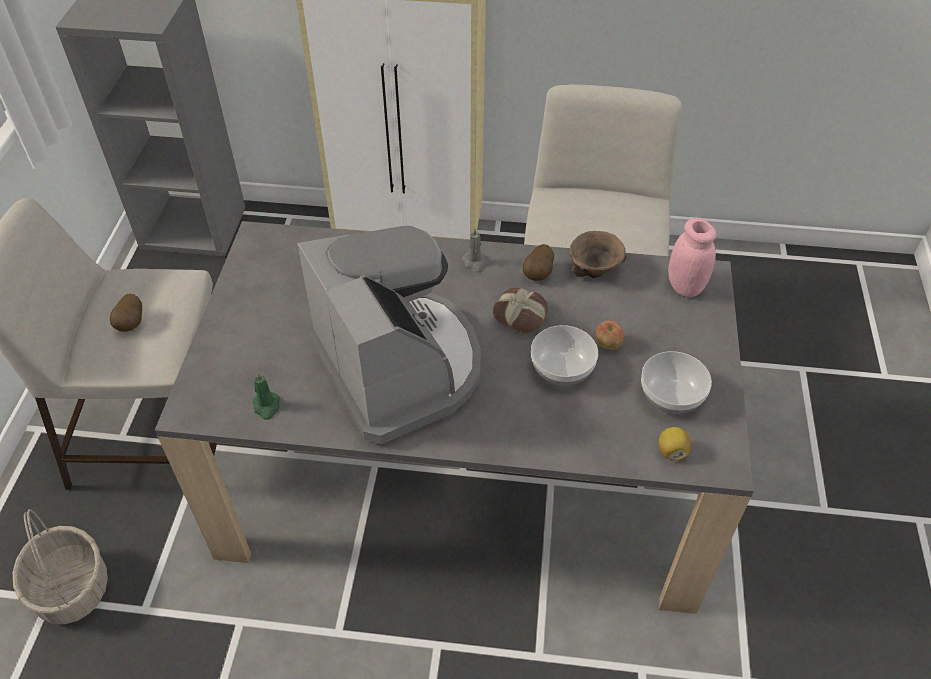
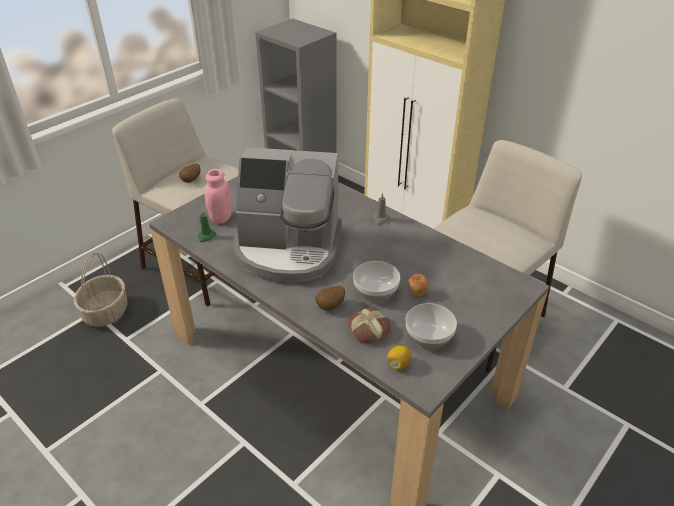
camera: 35 degrees right, 10 degrees down
(400, 366) = (288, 249): coffee machine -> coffee machine turned 90 degrees clockwise
(521, 314) = (380, 255): bread -> bread (369, 329)
(538, 274) = (412, 240): potato -> potato (331, 307)
(595, 271) = (449, 253): brown bowl -> none
(685, 286) = (501, 285): pink jar -> pink jar (220, 218)

